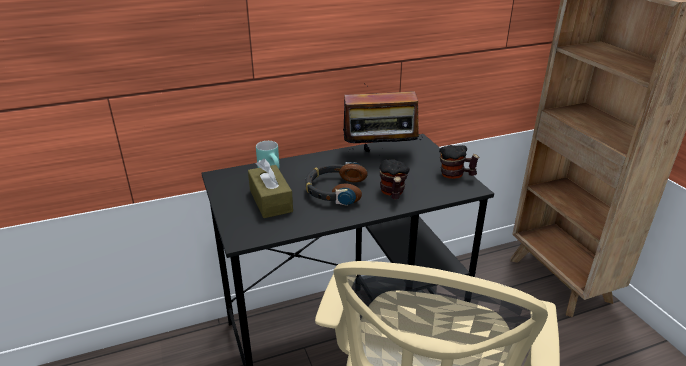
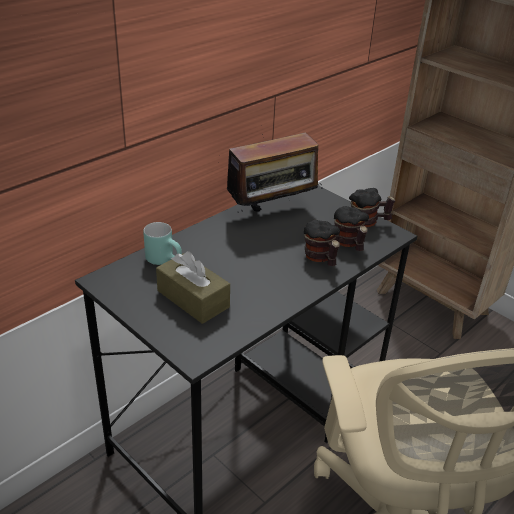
camera: 25 degrees left, 5 degrees up
(335, 190) = (256, 268): headphones -> none
(426, 188) = (349, 244): none -> mug

